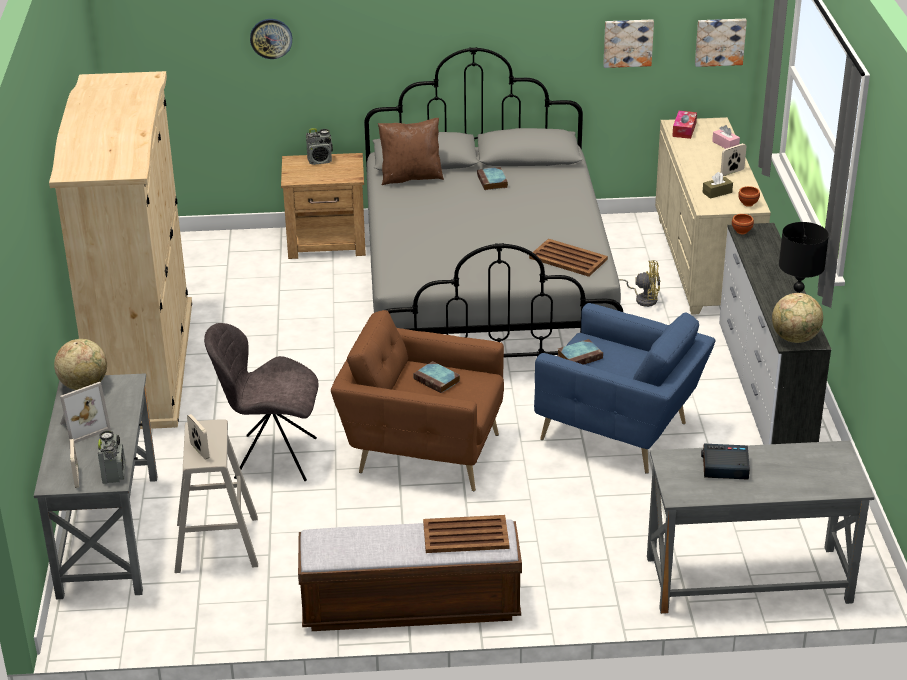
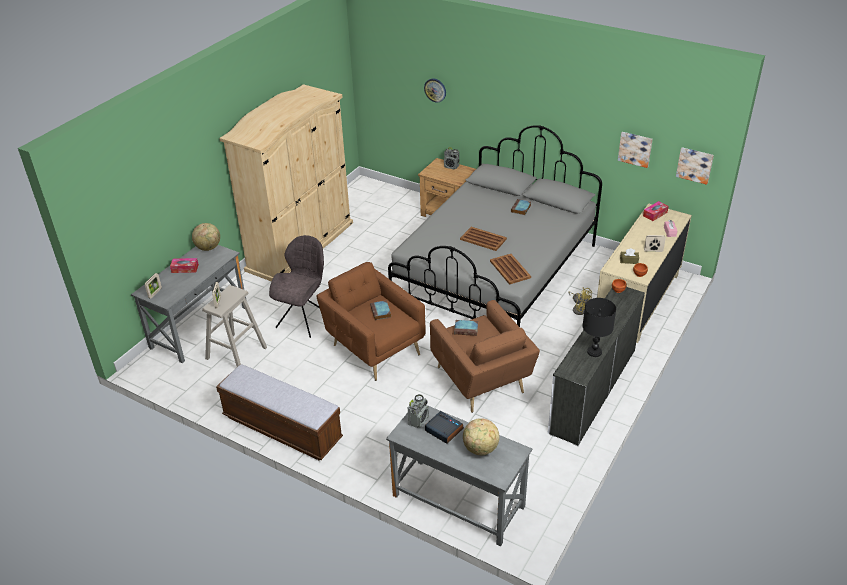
camera: 35 degrees right, 5 degrees up
(82, 427) = (185, 268): picture frame -> tissue box
(114, 473) = (171, 298): radio -> radio (418, 420)
(272, 458) = (304, 319): grey chair -> grey chair turned 75 degrees clockwise
(411, 177) = (481, 191): brown pillow -> none
(464, 535) = (304, 403): brown tray -> brown tray (483, 239)
(619, 433) = (481, 382): blue armchair -> brown armchair
(795, 339) = (571, 370): globe -> globe (480, 449)

